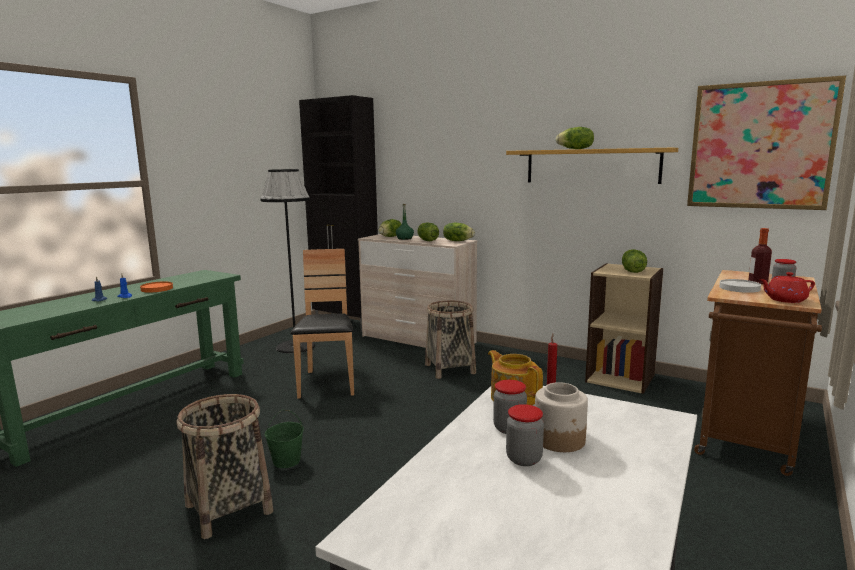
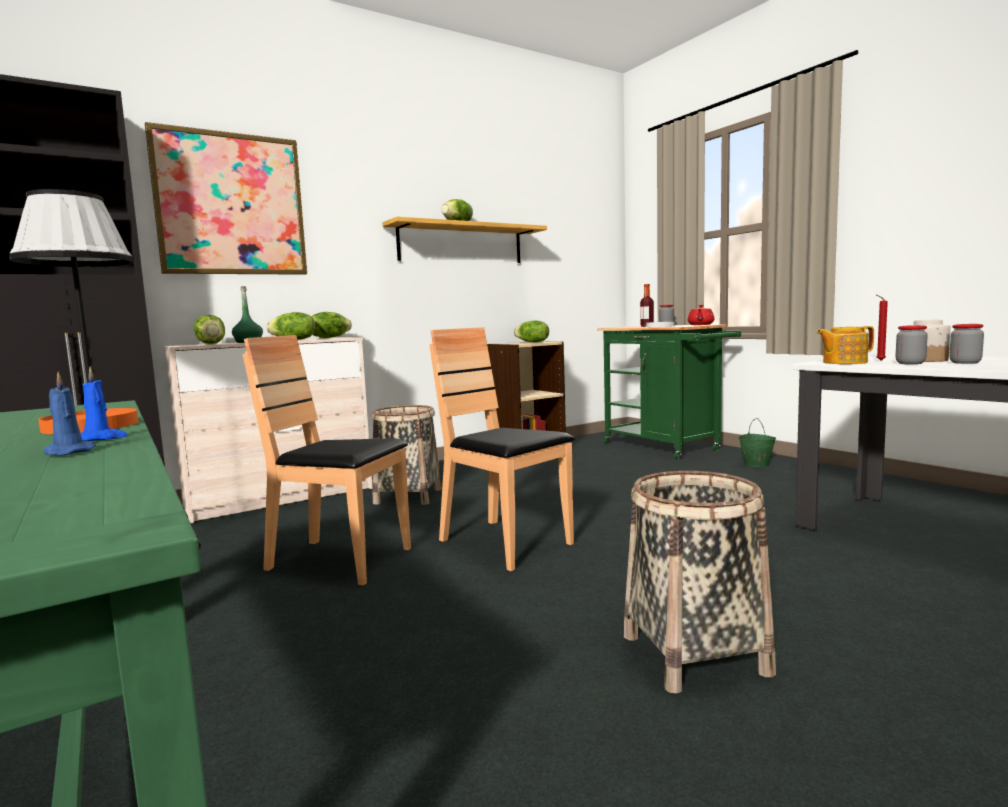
camera: 65 degrees left, 5 degrees down
(286, 461) = (575, 605): green bucket -> green bucket (756, 464)
(376, 419) = (504, 544): none -> brown chair
(746, 441) = (666, 448): brown cart -> green cart
(760, 146) = (577, 232): picture -> picture (231, 204)

